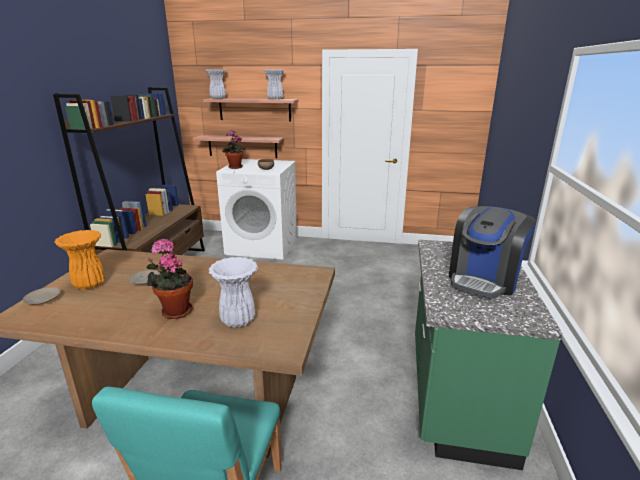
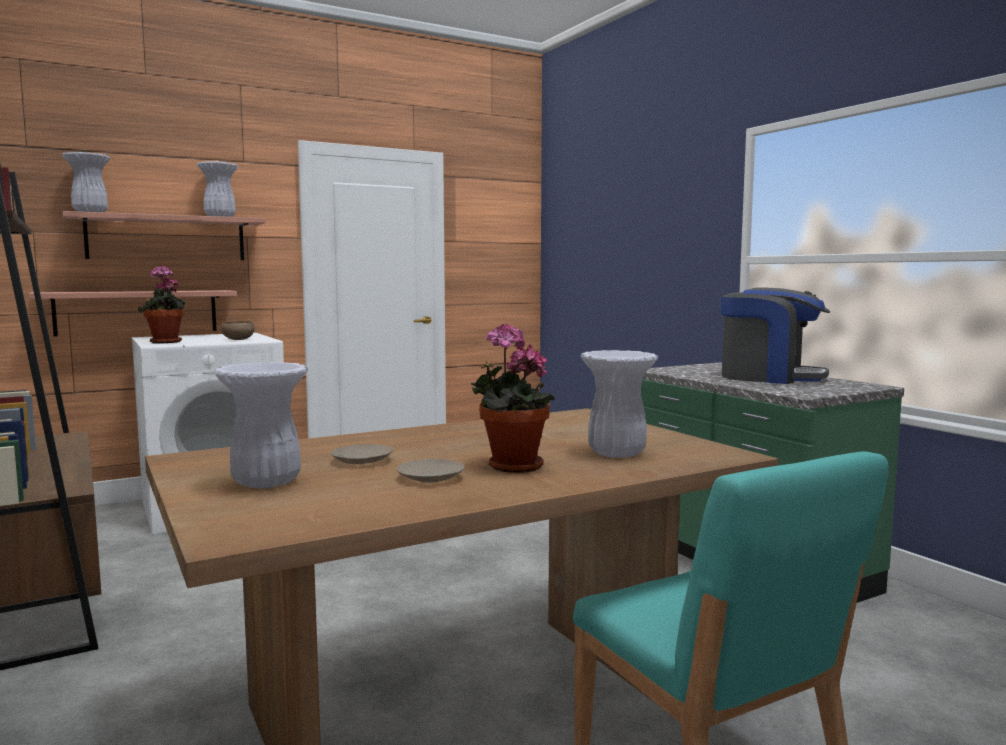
camera: 40 degrees left, 15 degrees down
(43, 300) = (226, 512): beige plate -> beige plate (431, 478)
(90, 284) = (267, 482): orange vase -> white vase
(484, 279) = (770, 377): coffee machine -> coffee machine turned 60 degrees counterclockwise

